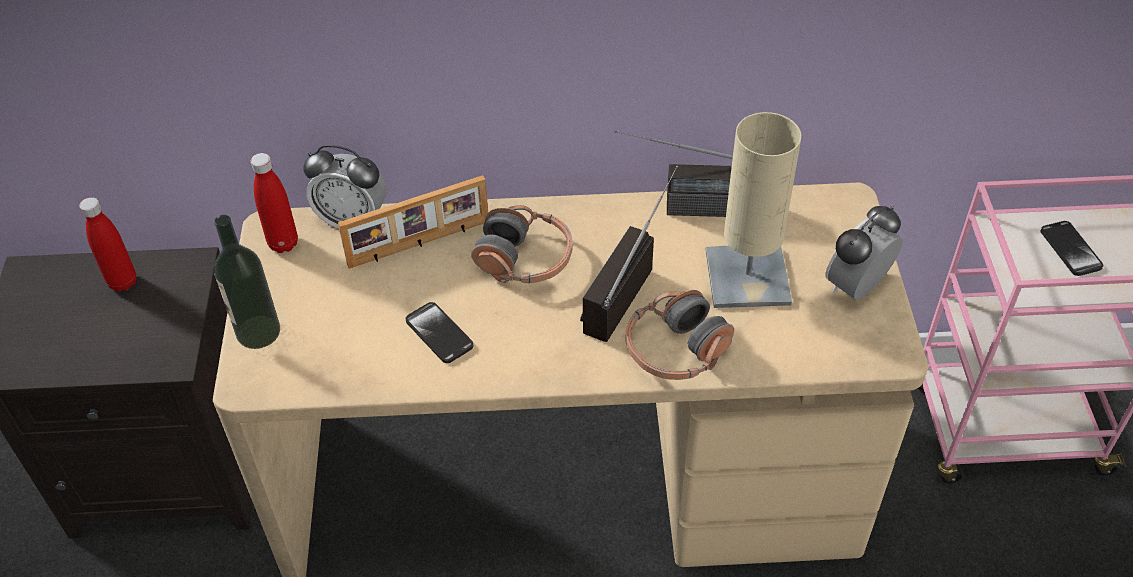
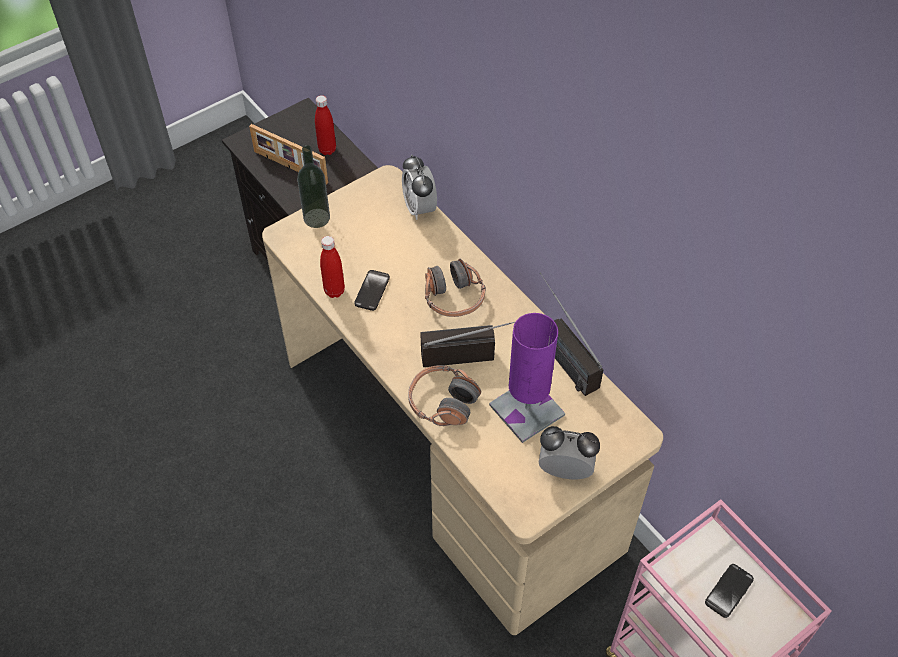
camera: 55 degrees right, 5 degrees up
(283, 244) = (380, 190): red bottle -> red bottle (334, 291)
(420, 244) = (427, 246): picture frame -> picture frame (290, 167)
(747, 277) = (527, 410): beige table lamp -> purple table lamp

